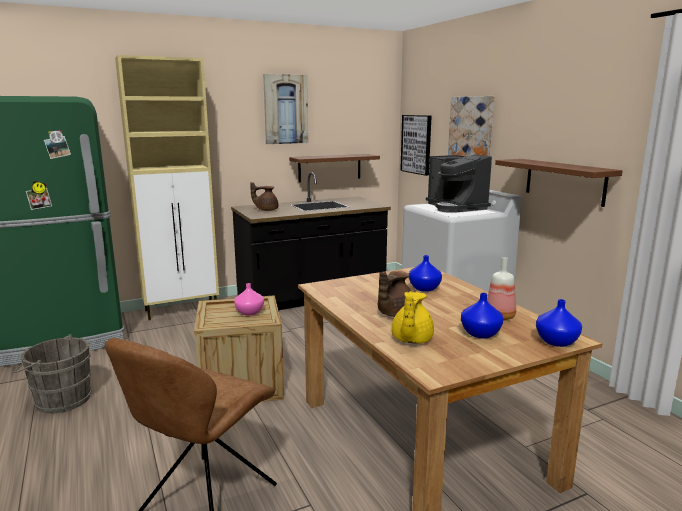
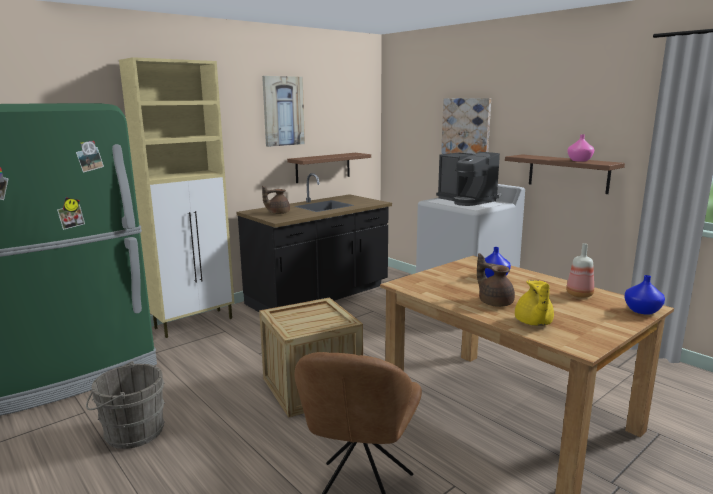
camera: 15 degrees left, 0 degrees up
(250, 312) = (320, 316): pink vase -> pink vase (579, 160)
(394, 314) = (494, 302): brown teapot -> brown teapot turned 120 degrees clockwise
(416, 144) = (402, 142): picture -> none
(481, 334) = (581, 311): blue vase -> none

